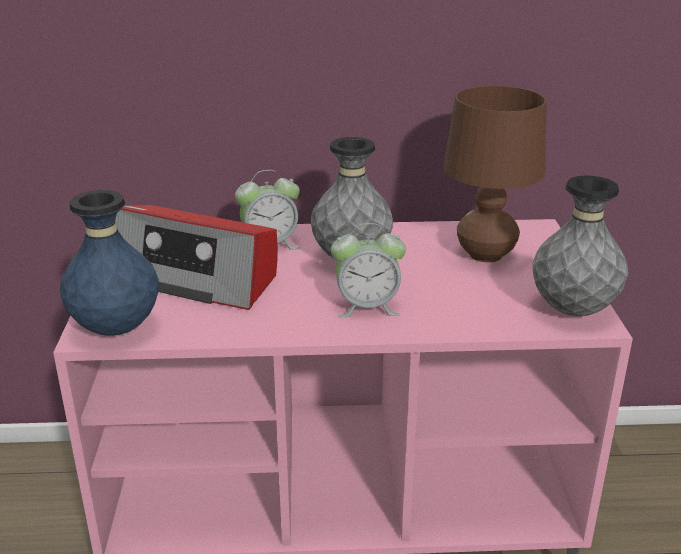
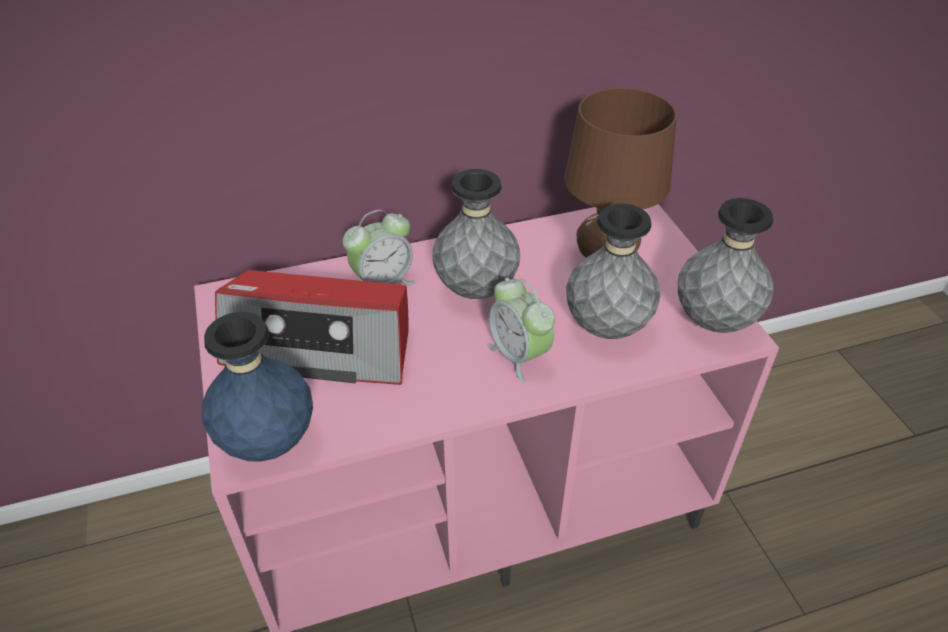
camera: 15 degrees left, 15 degrees up
(367, 307) = (519, 355): alarm clock -> alarm clock turned 75 degrees clockwise
(462, 300) = (607, 328): none -> grey vase

